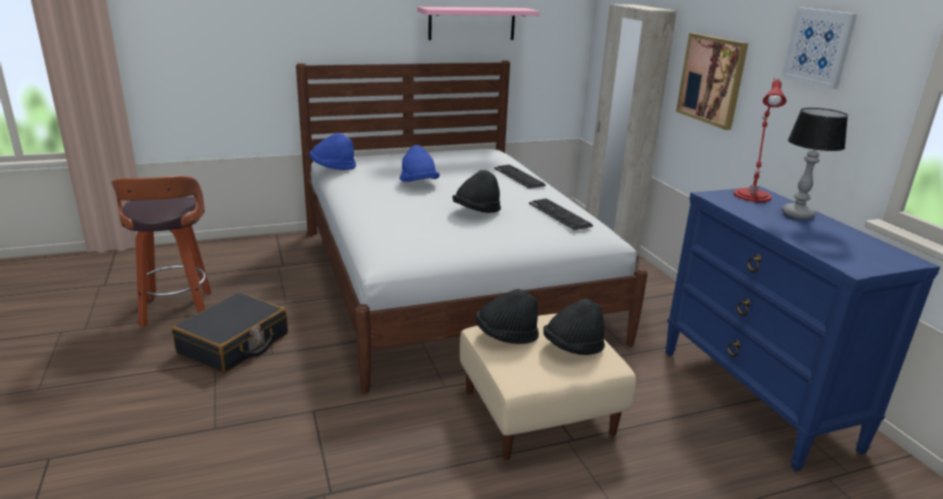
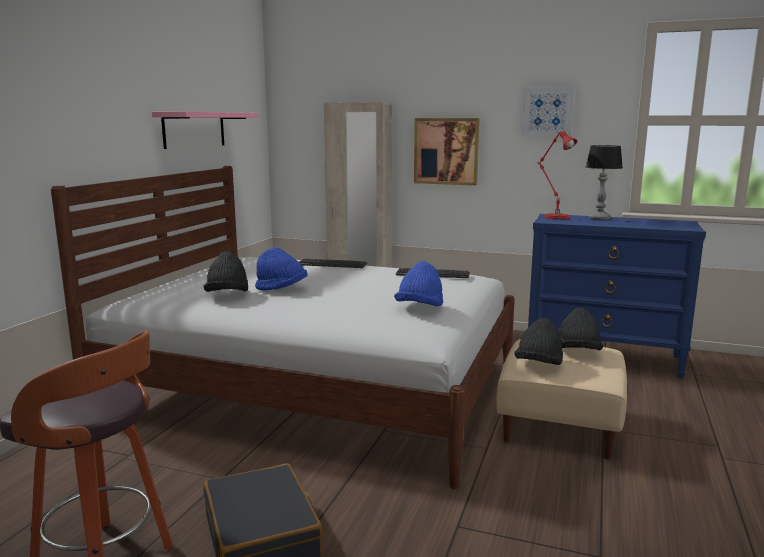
camera: 50 degrees left, 10 degrees down
(333, 168) = (158, 305): blue hat -> blue hat (419, 308)
(476, 211) = (385, 289): black hat -> black hat (227, 295)

